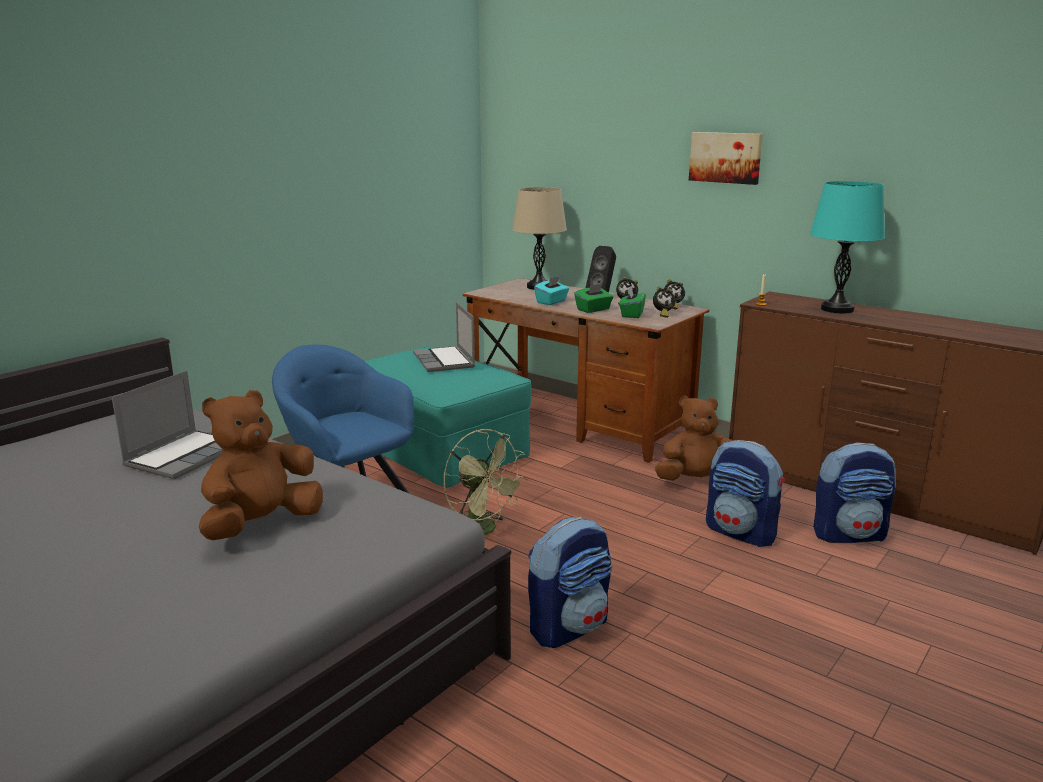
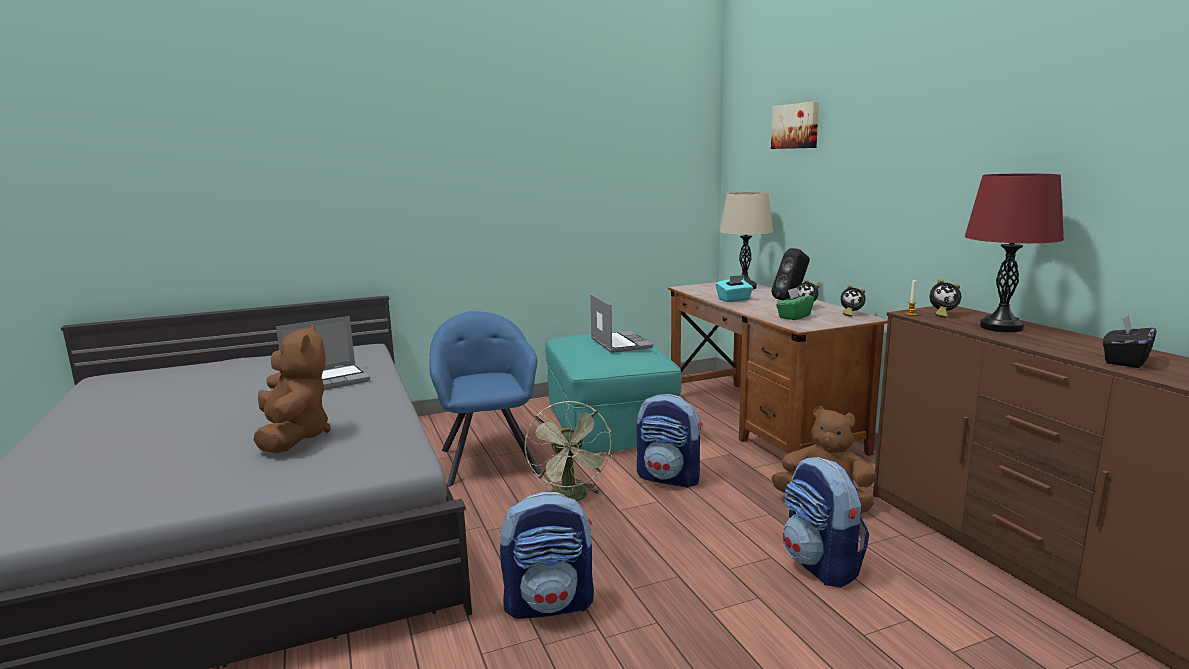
camera: 30 degrees right, 5 degrees down
(261, 525) = (294, 437): brown plush toy -> brown plush toy turned 90 degrees clockwise
(445, 361) = (619, 343): laptop -> laptop turned 150 degrees clockwise
(593, 310) = (762, 309): green tissue box -> none
(662, 314) = (826, 320): alarm clock -> alarm clock (942, 315)
(726, 157) = (912, 154): picture -> picture (796, 126)
(837, 309) = (1001, 327): turquoise table lamp -> red table lamp
(849, 534) = (957, 603): backpack -> backpack (669, 478)
(945, 328) = (1125, 361): none -> black tissue box

